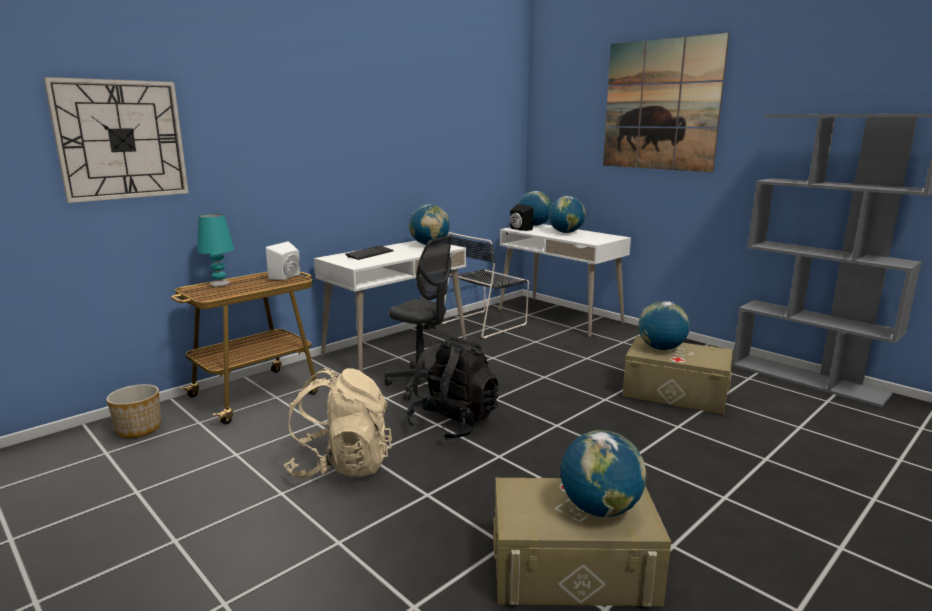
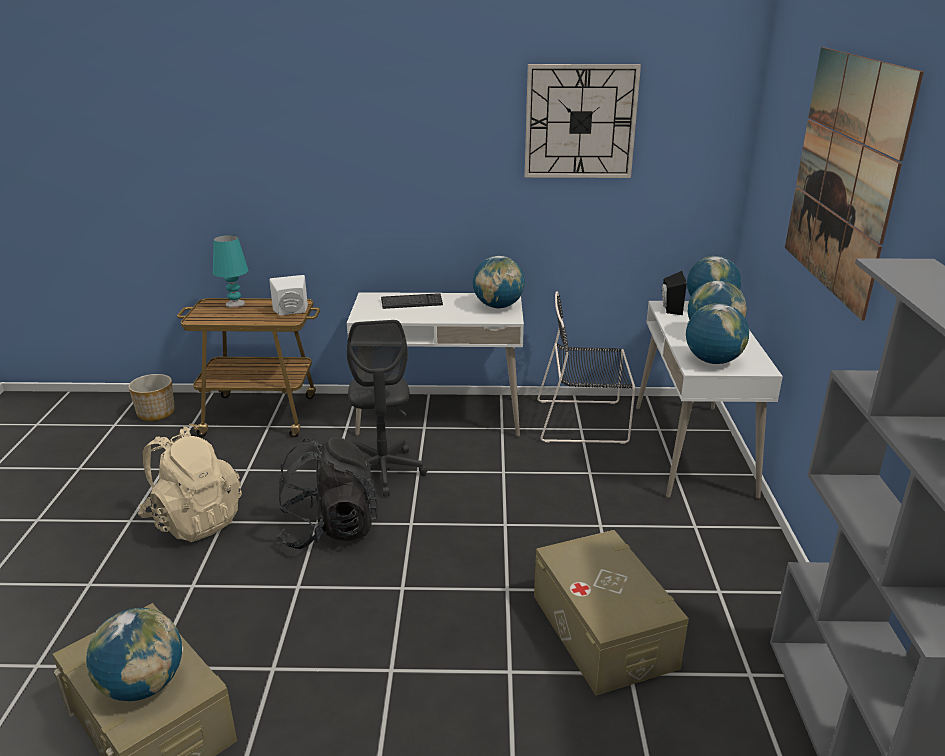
camera: 45 degrees right, 10 degrees up
(121, 140) = (164, 156): wall clock -> wall clock (580, 122)
(661, 348) = (597, 563): globe -> globe (713, 361)

